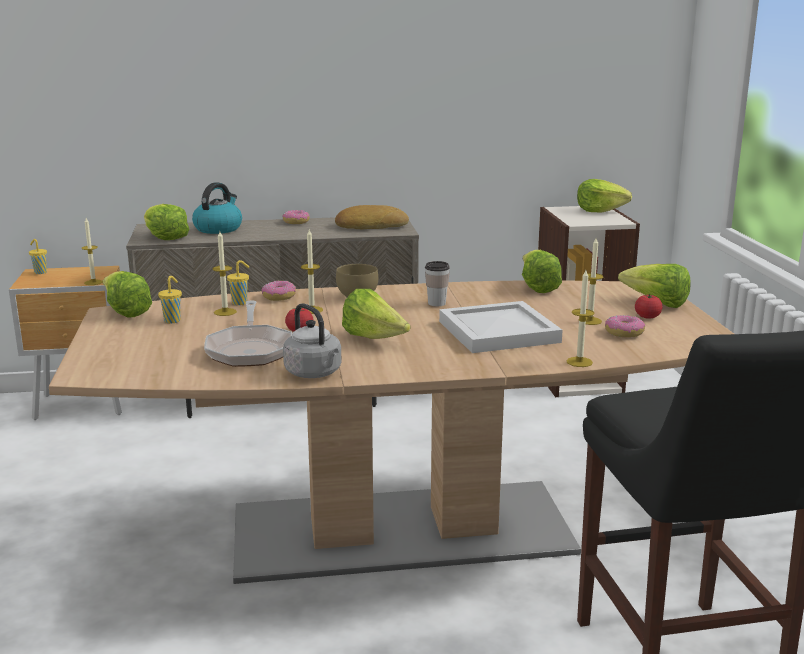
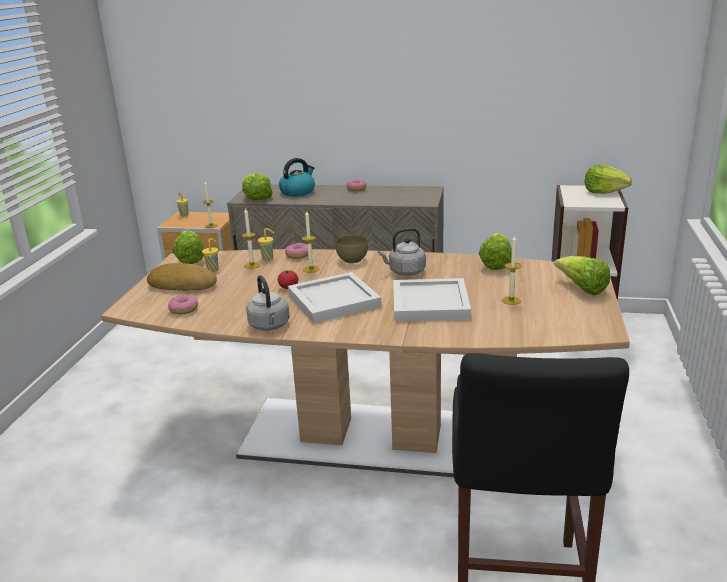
camera: 20 degrees right, 5 degrees up
(250, 349) = (243, 300): frying pan -> none
(371, 225) = (408, 195): bread -> bread (183, 284)
(374, 339) = (334, 300): lettuce -> white tray
(436, 303) = (405, 272): cup -> grey kettle
(579, 362) = (469, 339): candle -> none
(624, 333) = (529, 315): donut -> donut (184, 309)
(647, 317) = (562, 301): tomato -> none

